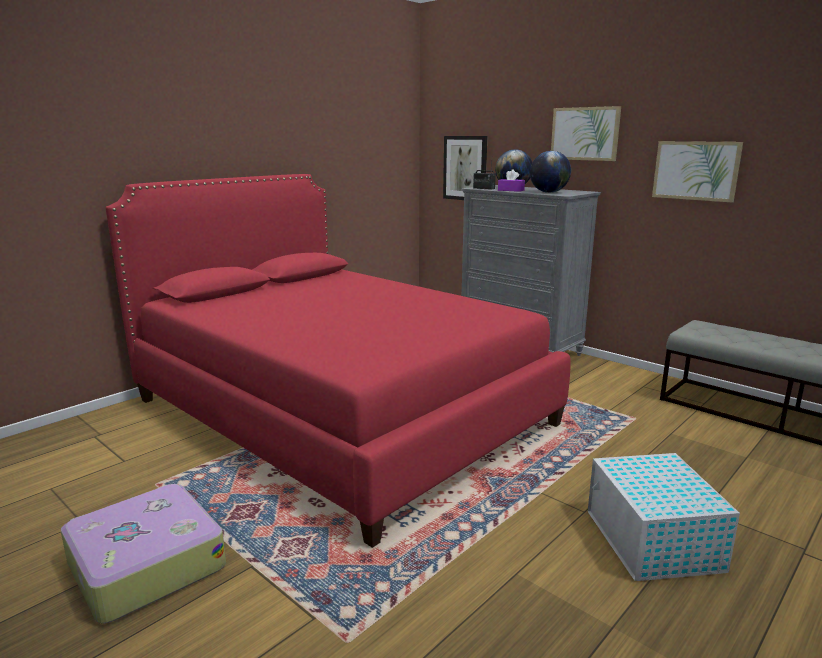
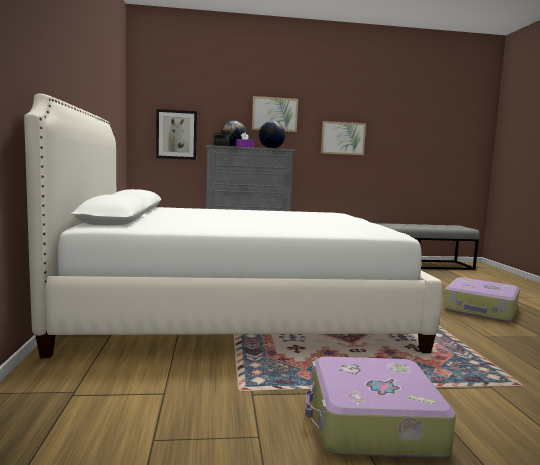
camera: 50 degrees left, 10 degrees down
(340, 411) = (236, 312): red bed -> white bed
(653, 541) = (480, 309): white storage box -> suitcase

